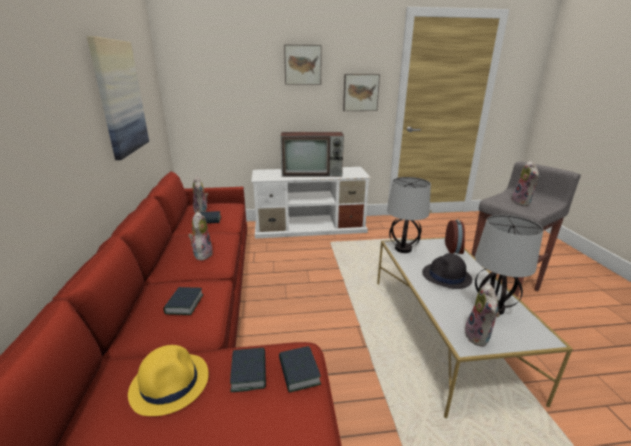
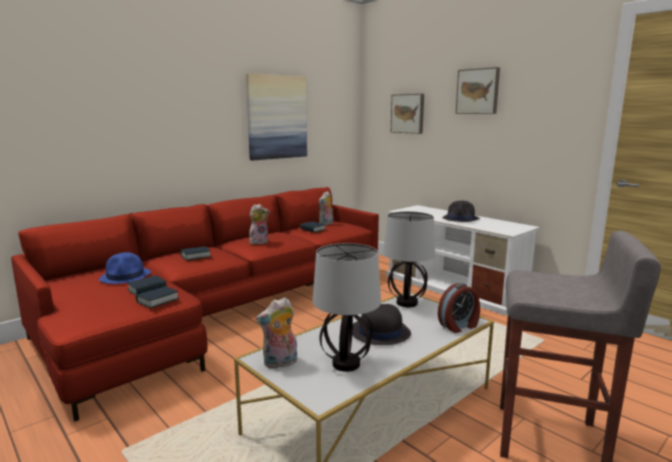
camera: 55 degrees right, 10 degrees down
(170, 383) = (126, 276): yellow hat -> blue hat
(313, 173) = (461, 219): television -> black hat
(360, 92) = (546, 124): picture -> picture (408, 113)
(522, 203) = (557, 288): plush toy -> none

